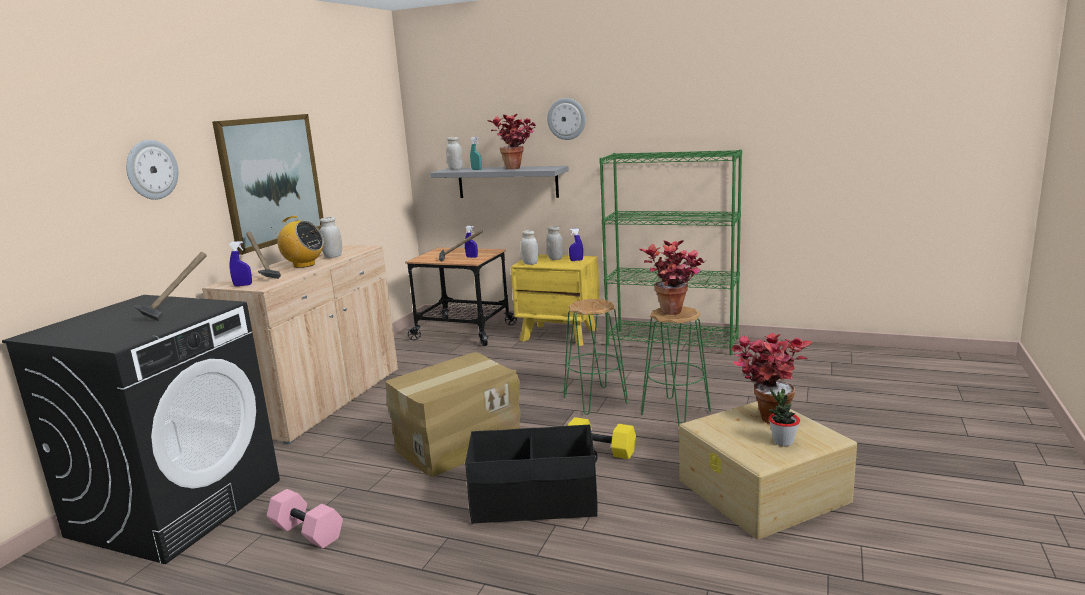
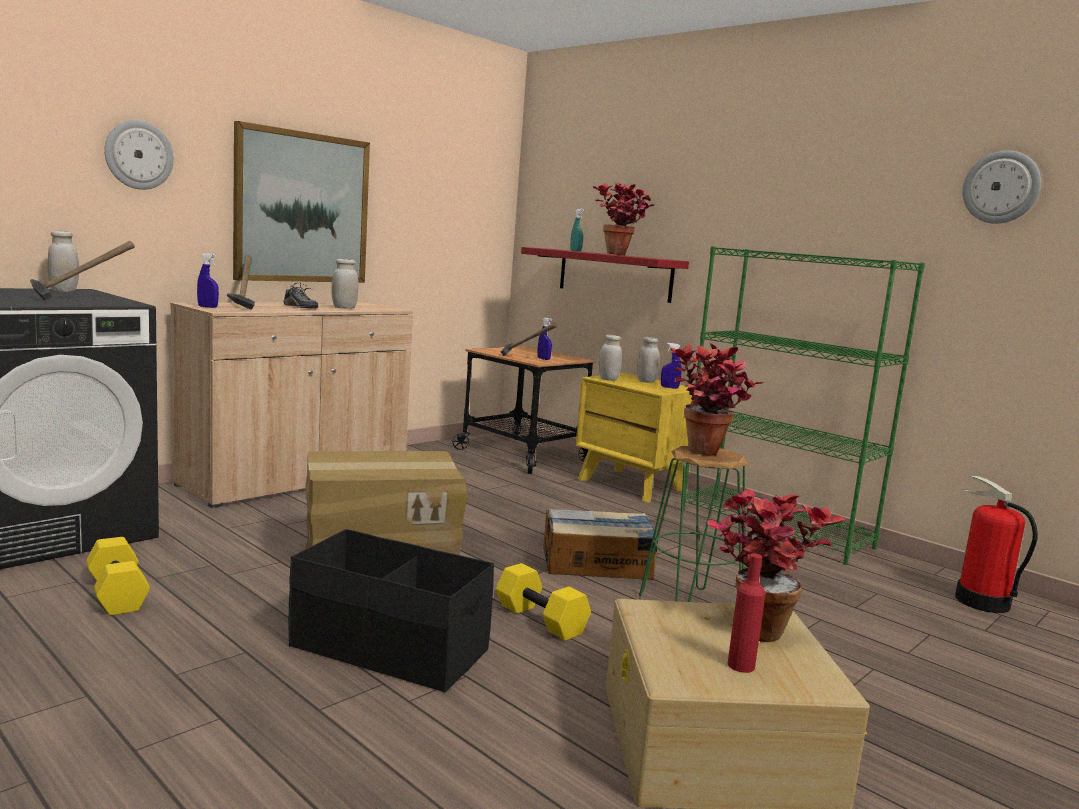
camera: 20 degrees right, 5 degrees down
(304, 265) = (300, 307): radio -> shoe
(305, 532) = (115, 594): pink dumbbell -> yellow dumbbell
(455, 169) = (554, 249): white jar -> white jar (64, 291)
(507, 182) = (614, 275): grey shelf -> red shelf
(566, 119) = (697, 198): wall clock -> wall clock (1001, 187)
(595, 400) = (597, 563): green stool -> cardboard box
(783, 442) = (741, 665): potted plant -> red bottle
(816, 357) = (981, 602): none -> fire extinguisher

